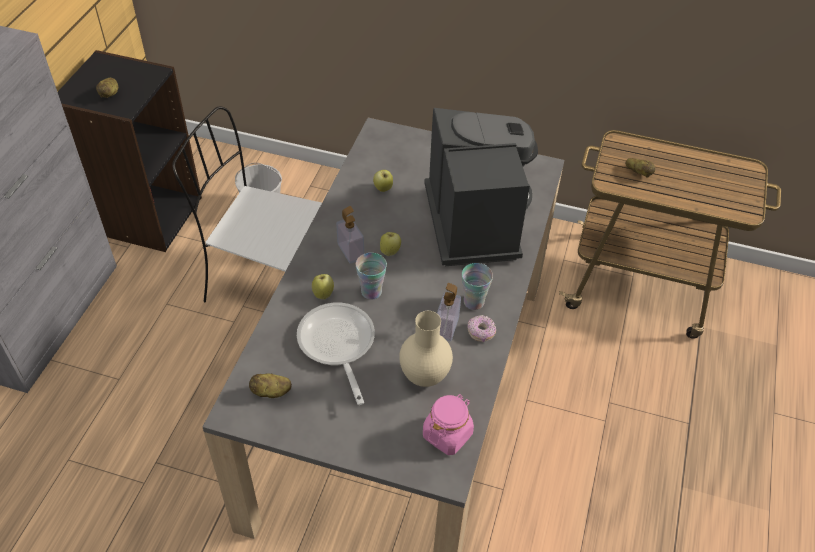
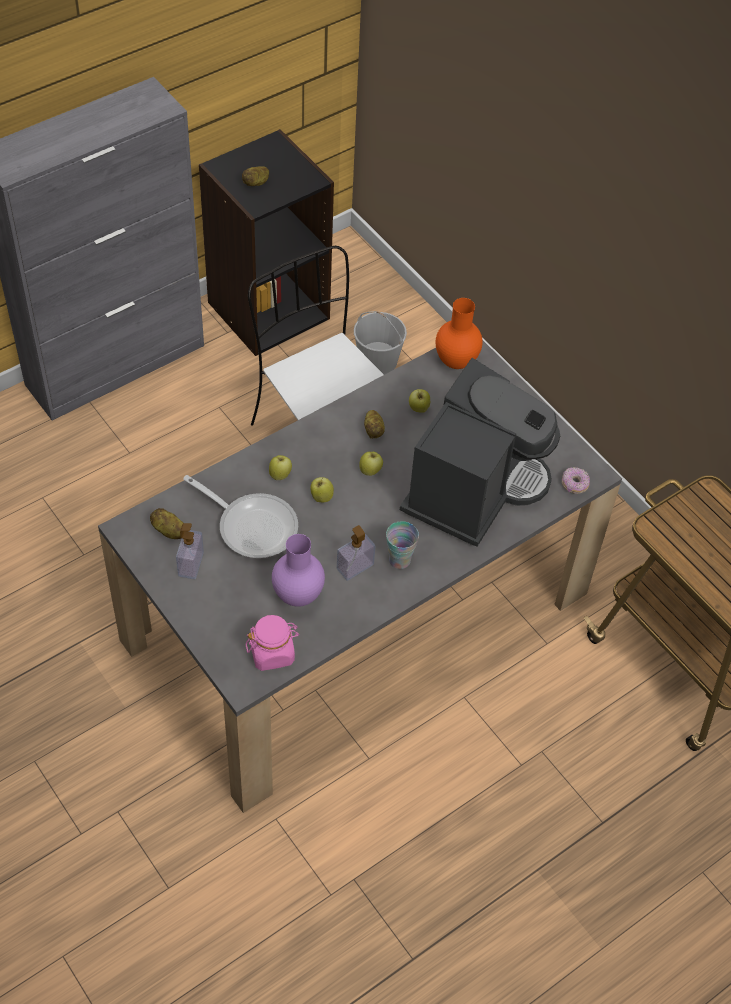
camera: 35 degrees right, 5 degrees up
(337, 345) = (252, 526): frying pan -> frying pan turned 105 degrees clockwise
(350, 251) = (337, 450): soap dispenser -> soap dispenser (191, 564)
(371, 292) = (321, 497): cup -> apple
(378, 144) = (455, 361): none -> orange vase
(424, 376) = (298, 595): beige vase -> purple vase
(481, 332) = (380, 589): donut -> donut (574, 484)
(638, 173) = (696, 536): potato -> potato (374, 430)

